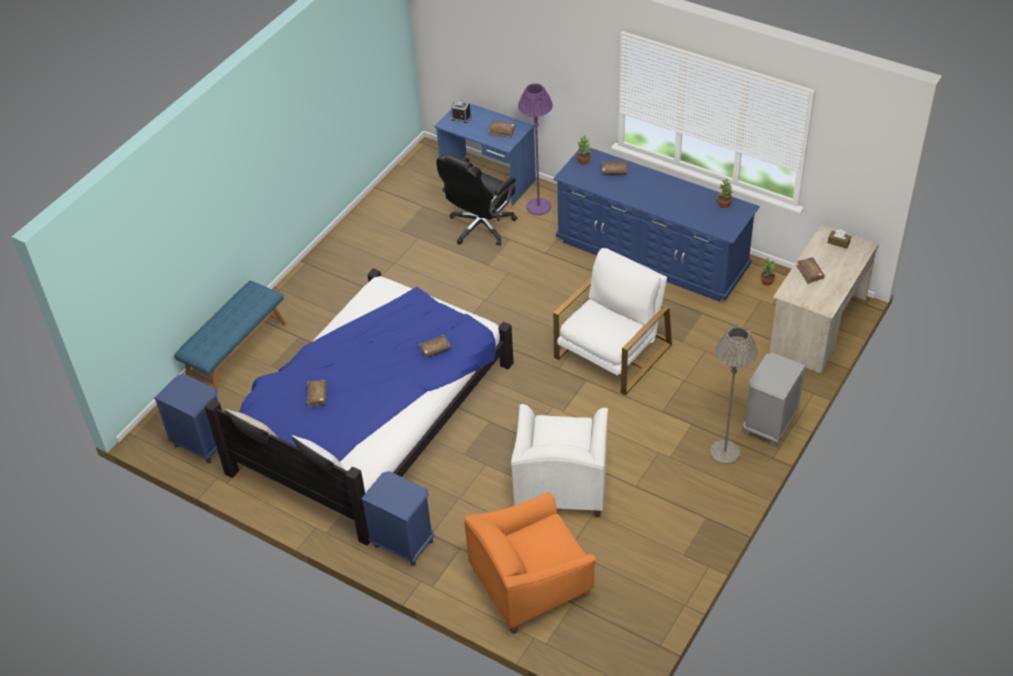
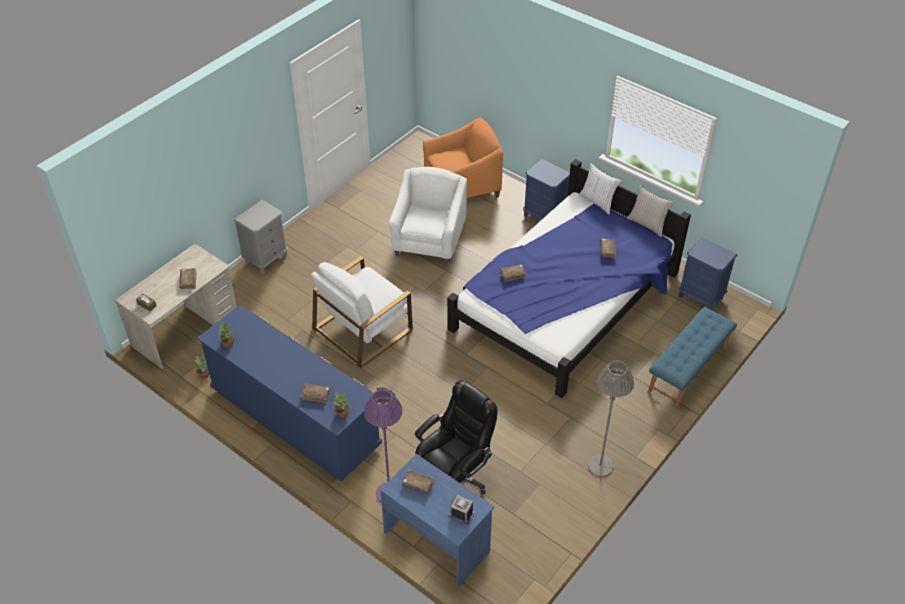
camera: 175 degrees left, 0 degrees up
(724, 452) = (307, 245): grey floor lamp -> grey floor lamp (600, 465)

